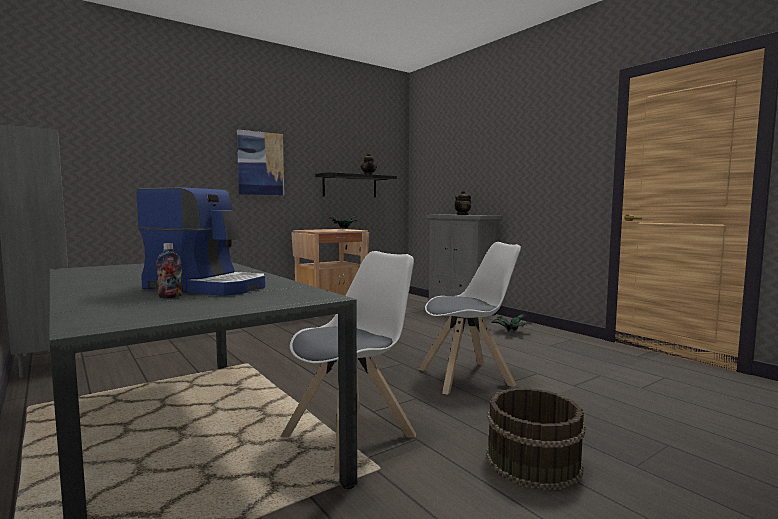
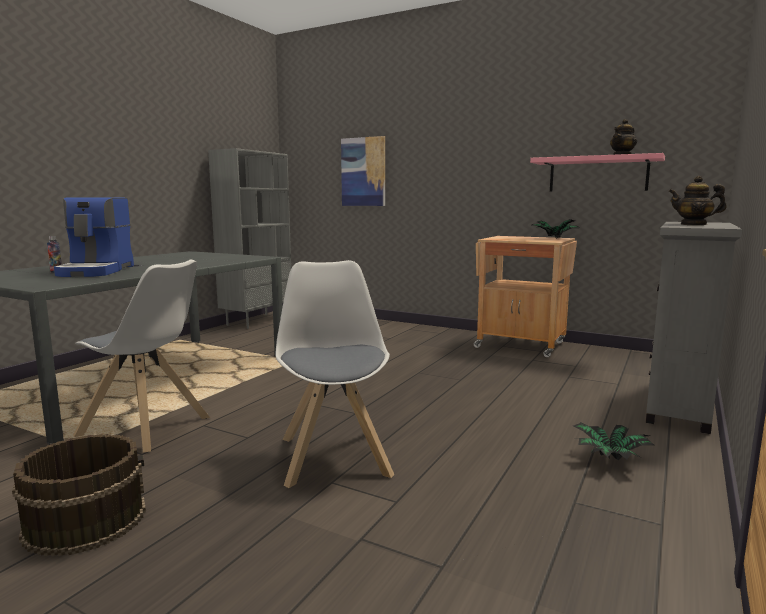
camera: 65 degrees right, 5 degrees up
(260, 163) = (467, 153): picture -> picture (363, 172)
(350, 186) = (598, 174): black shelf -> pink shelf
(468, 377) = (334, 454): chair -> chair turned 150 degrees counterclockwise

